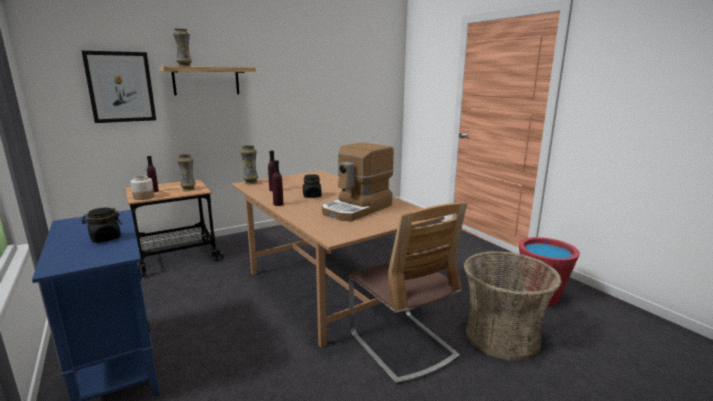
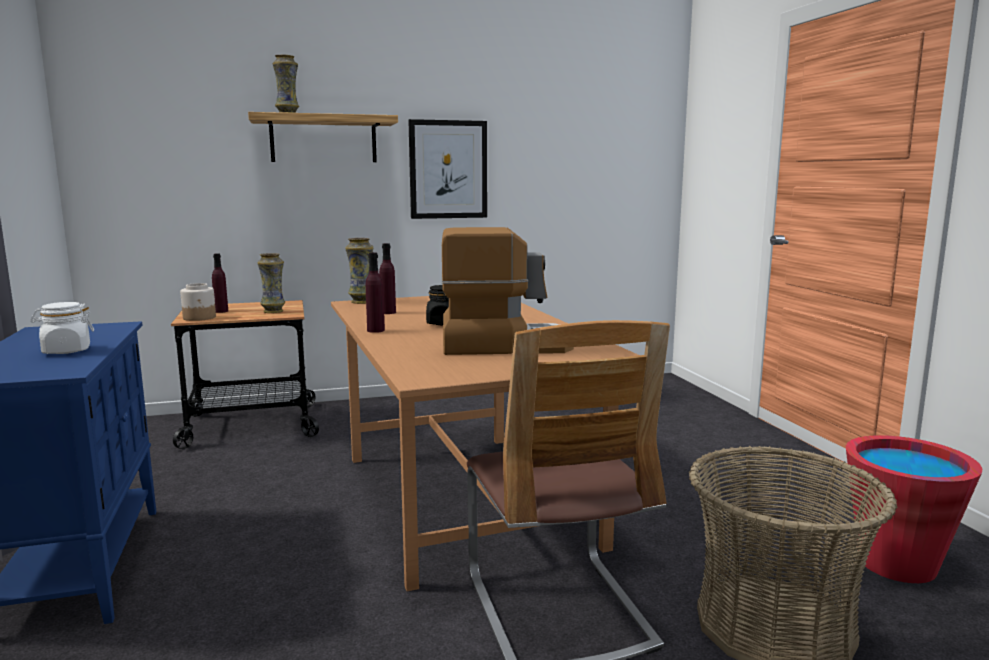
camera: 15 degrees right, 5 degrees down
(105, 238) = (66, 351): black jar -> white jar
(120, 87) = (191, 147): picture -> picture (448, 169)
(357, 209) = (504, 344): coffee machine -> coffee machine turned 150 degrees counterclockwise

